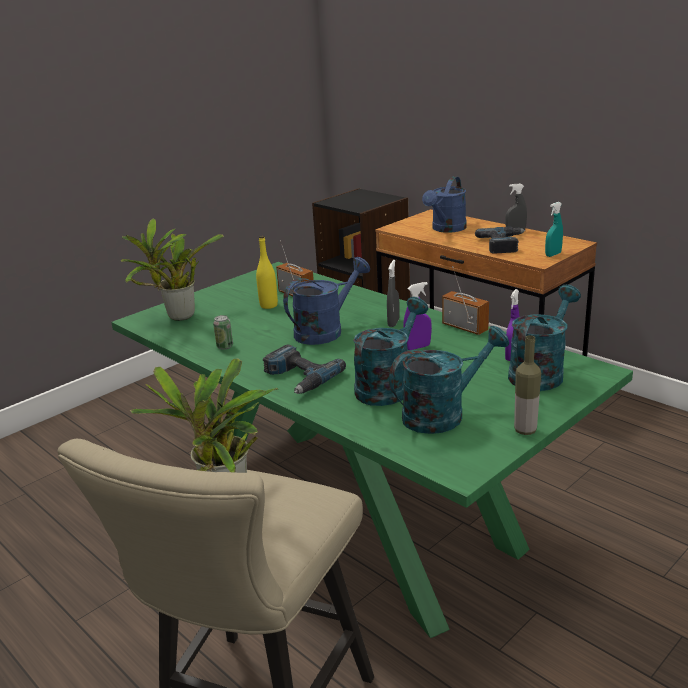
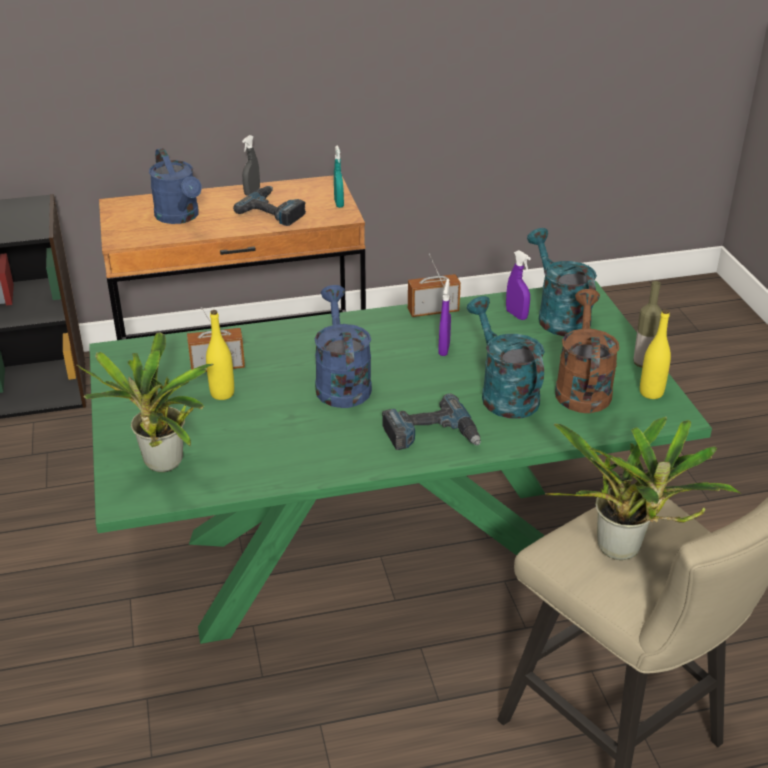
camera: 60 degrees left, 10 degrees up
(225, 346) = (298, 457): can -> none
(393, 322) = (373, 340): grey spray bottle -> none
(443, 414) = (582, 387): turquoise watering can -> brown watering can
(481, 448) = (651, 393): none -> yellow bottle

